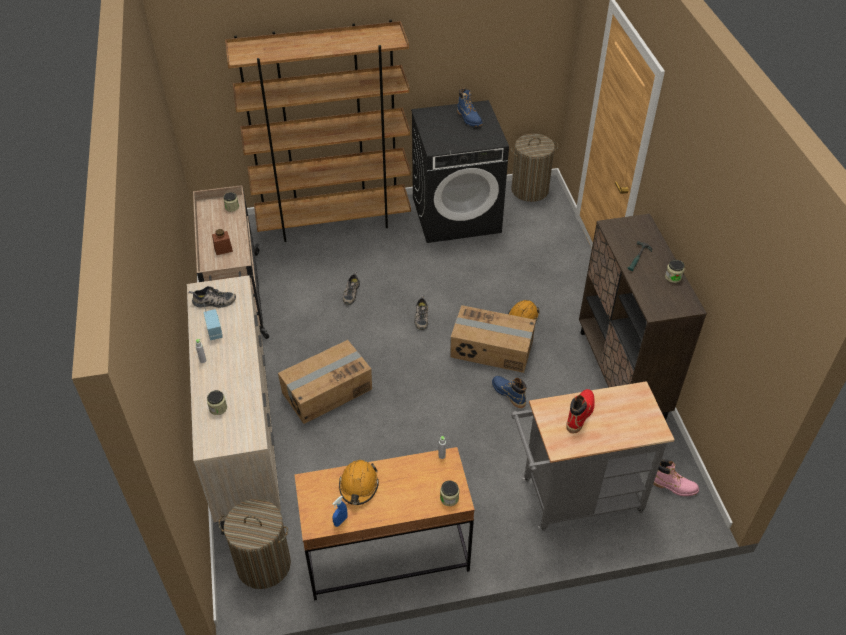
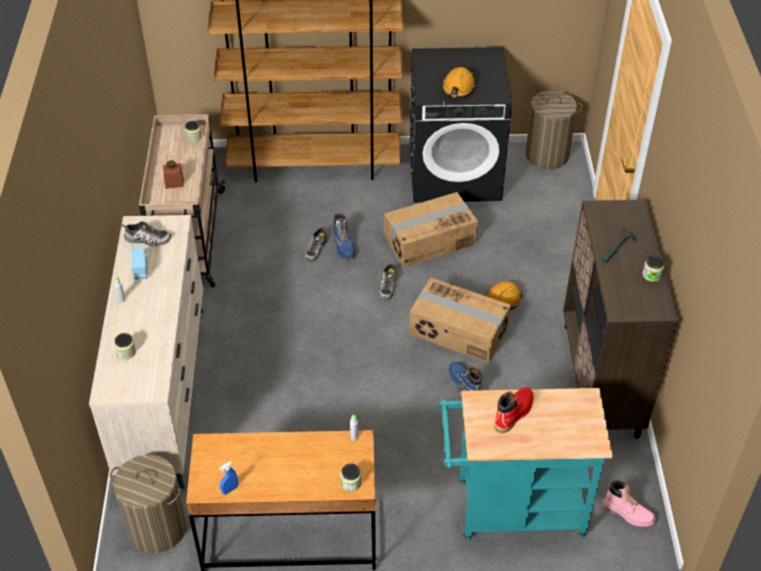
camera: 10 degrees right, 0 degrees up
(326, 390) = (264, 353): cardboard box -> cardboard box (429, 240)
(359, 486) = (258, 455): orange hard hat -> orange hard hat (458, 88)
(469, 119) = (474, 66): blue boot -> blue boot (344, 247)
(574, 498) = (511, 509): grey cart -> turquoise cart

